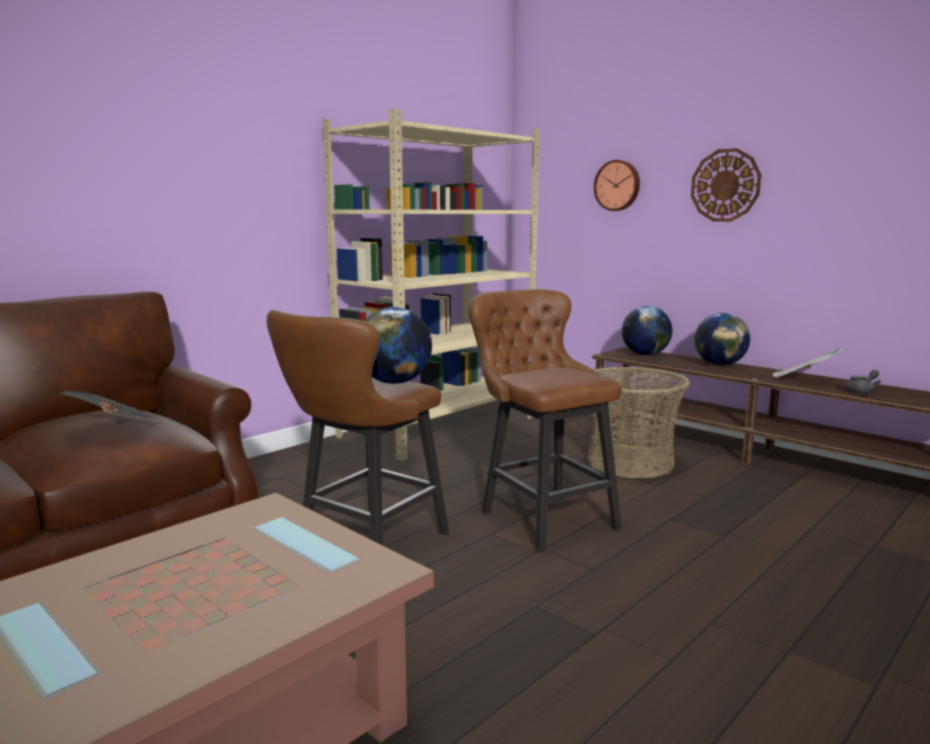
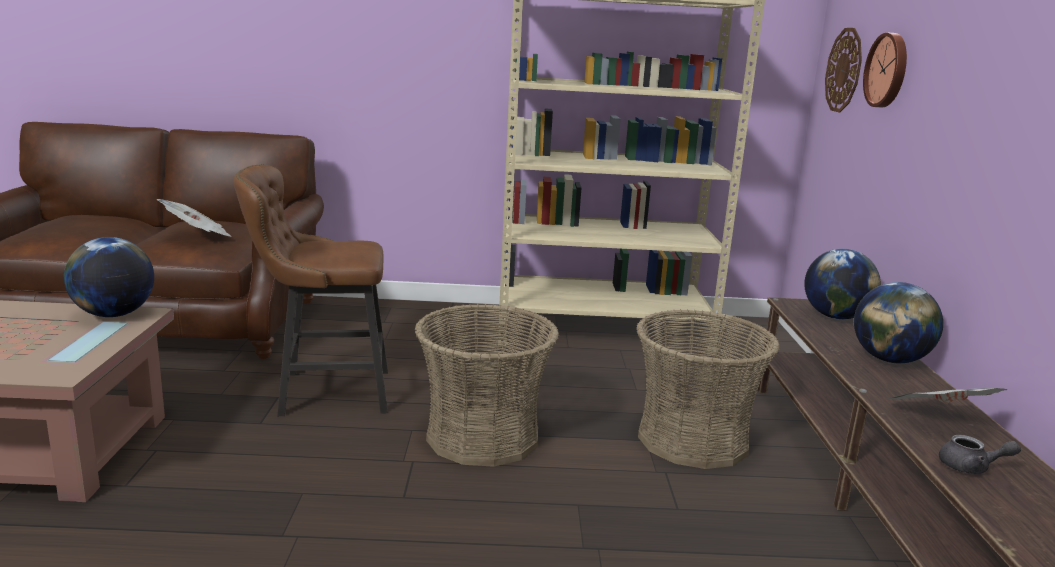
camera: 45 degrees right, 5 degrees up
(394, 383) = (351, 253): globe -> globe (114, 314)
(540, 514) = (483, 436): brown stool -> basket
(725, 185) = (977, 85): wall clock -> wall clock (844, 70)

